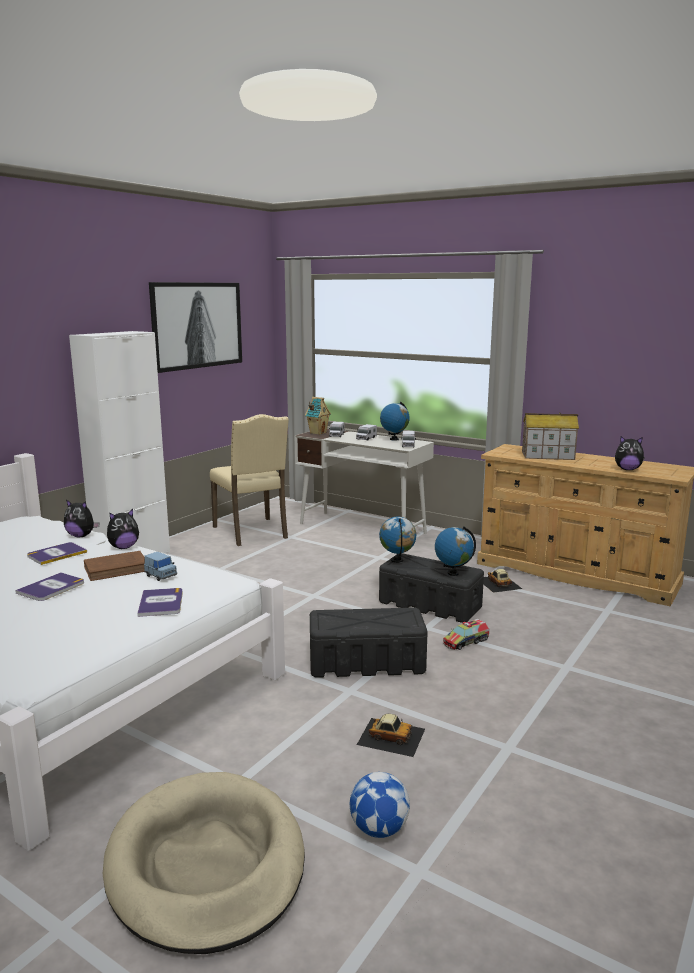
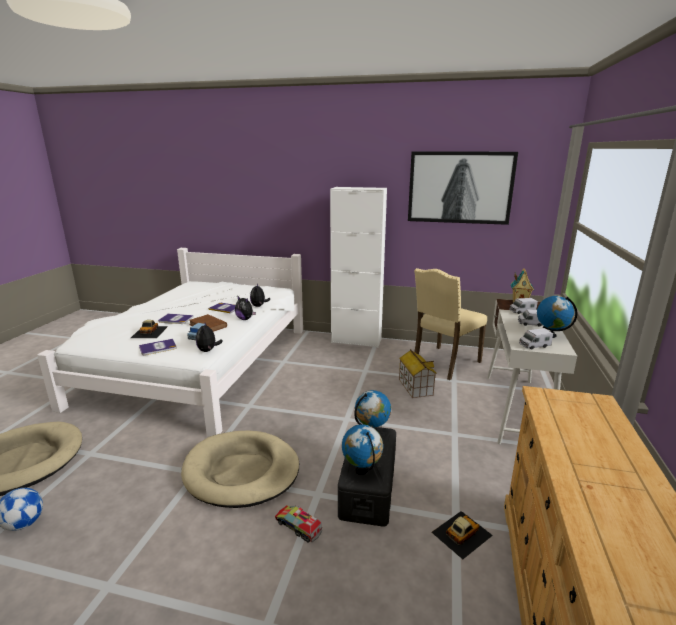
camera: 70 degrees right, 5 degrees up
(367, 662) = (241, 472): black storage box -> beige dog bed
(391, 736) = (132, 507): toy car -> toy car (150, 331)
(547, 456) = (586, 435): toy house -> toy house (415, 387)
(627, 469) = (600, 530): plush toy -> plush toy (208, 350)

